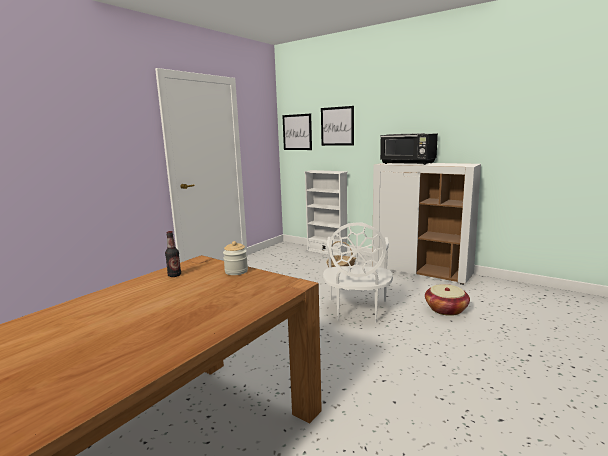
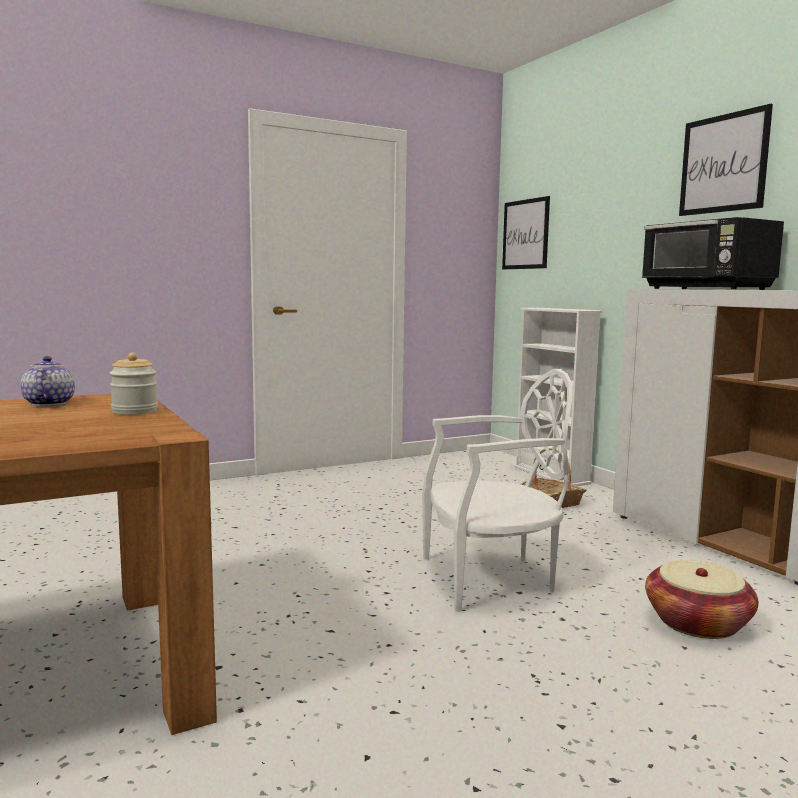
camera: 25 degrees right, 5 degrees down
(174, 275) = (48, 403): bottle -> teapot
(337, 126) = (591, 218): picture -> picture (723, 163)
(356, 310) = (491, 579): white chair -> white chair turned 135 degrees counterclockwise

